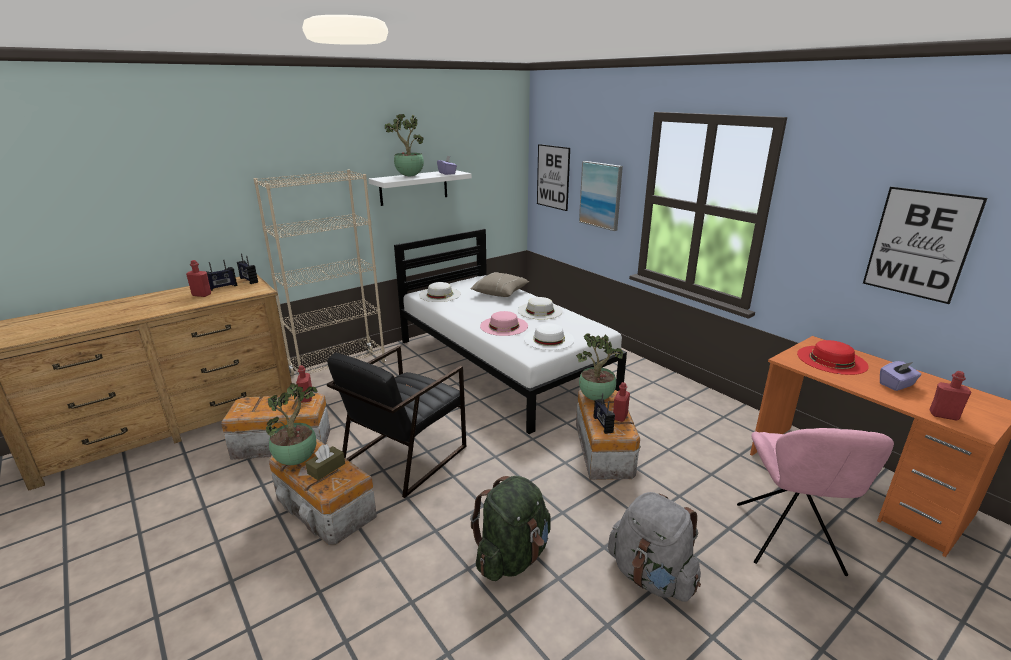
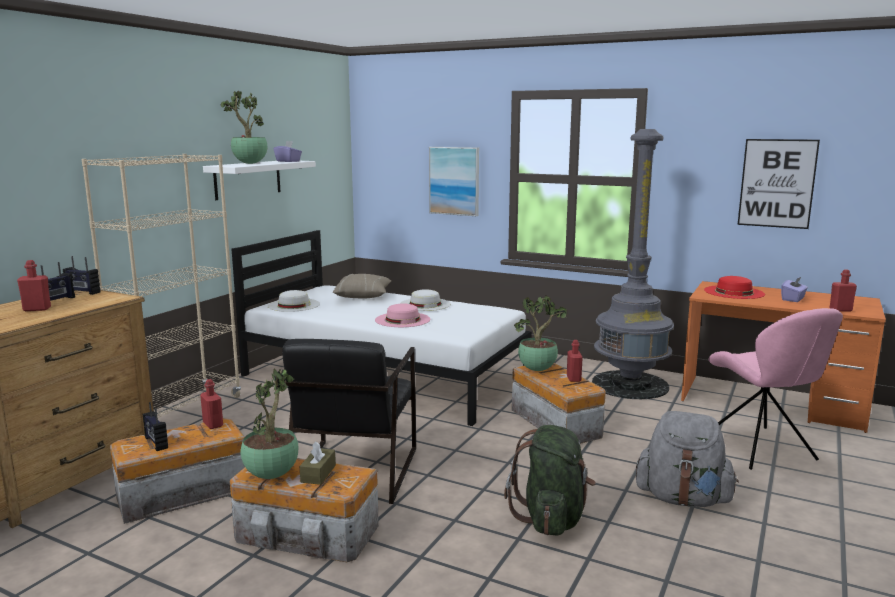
camera: 25 degrees left, 10 degrees down
(549, 339) = (462, 323): white hat -> none
(553, 177) = (388, 168): picture -> none
(602, 424) = (564, 386): radio -> radio (156, 443)
(712, 422) = (630, 385): none -> grey floor lamp

